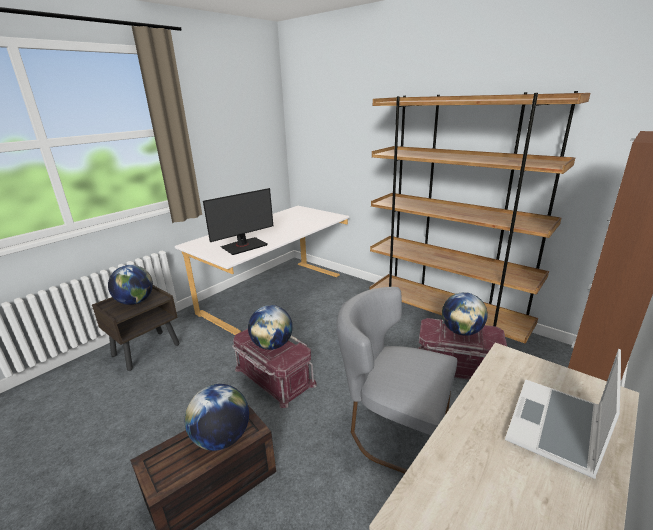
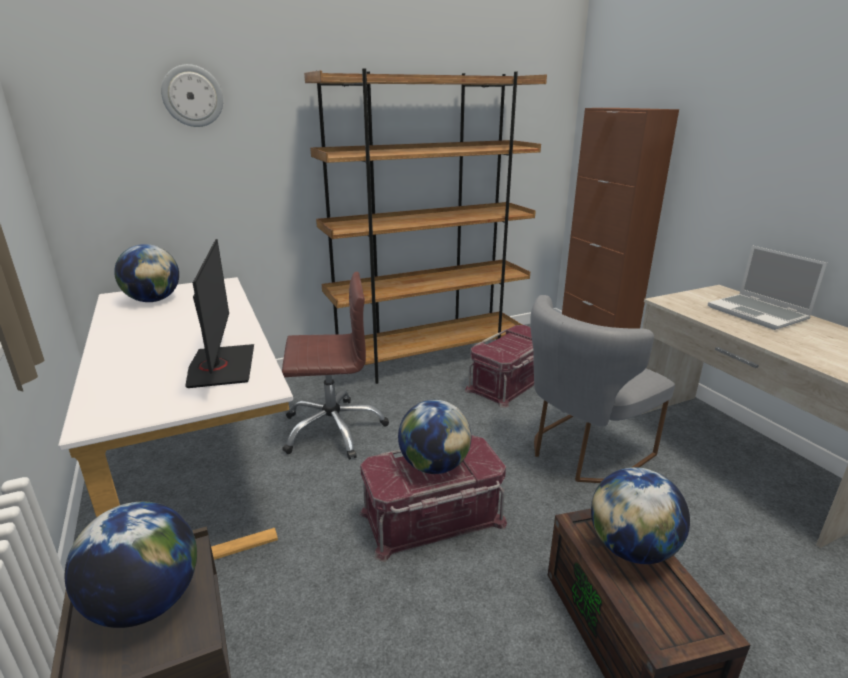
camera: 65 degrees left, 0 degrees up
(327, 316) = (333, 429): none -> brown office chair
(344, 112) = (192, 96): none -> wall clock
(461, 331) = (508, 342): globe -> globe (153, 300)

